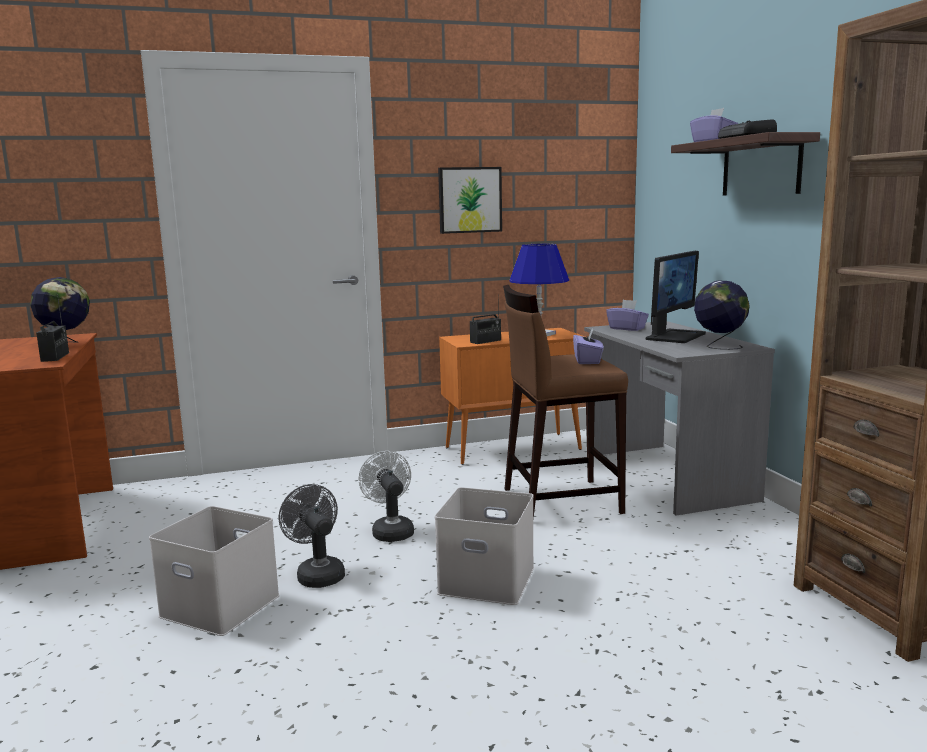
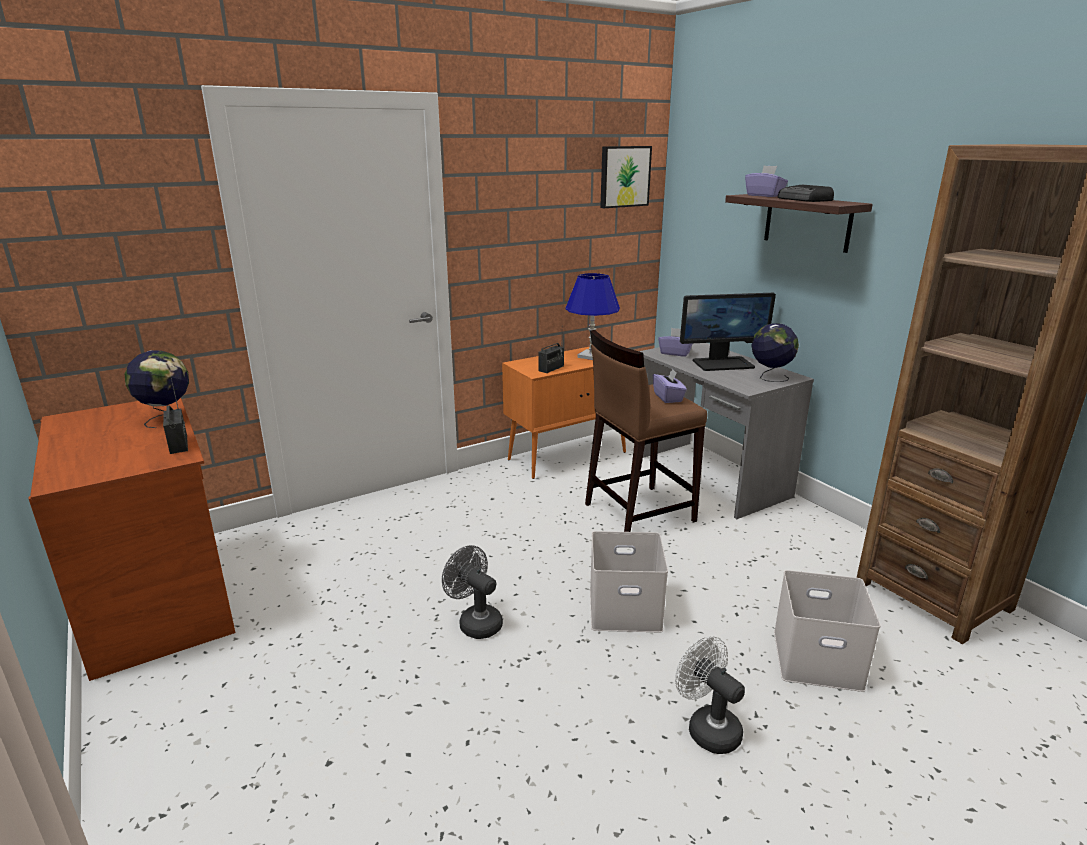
camera: 15 degrees left, 10 degrees up
(223, 605) = (409, 671): white storage box -> white storage box (818, 658)
(390, 531) = (512, 563): white fan -> white fan (707, 727)
(469, 200) = (528, 233): picture -> picture (624, 176)
(674, 336) = (723, 363): monitor -> monitor turned 60 degrees clockwise

